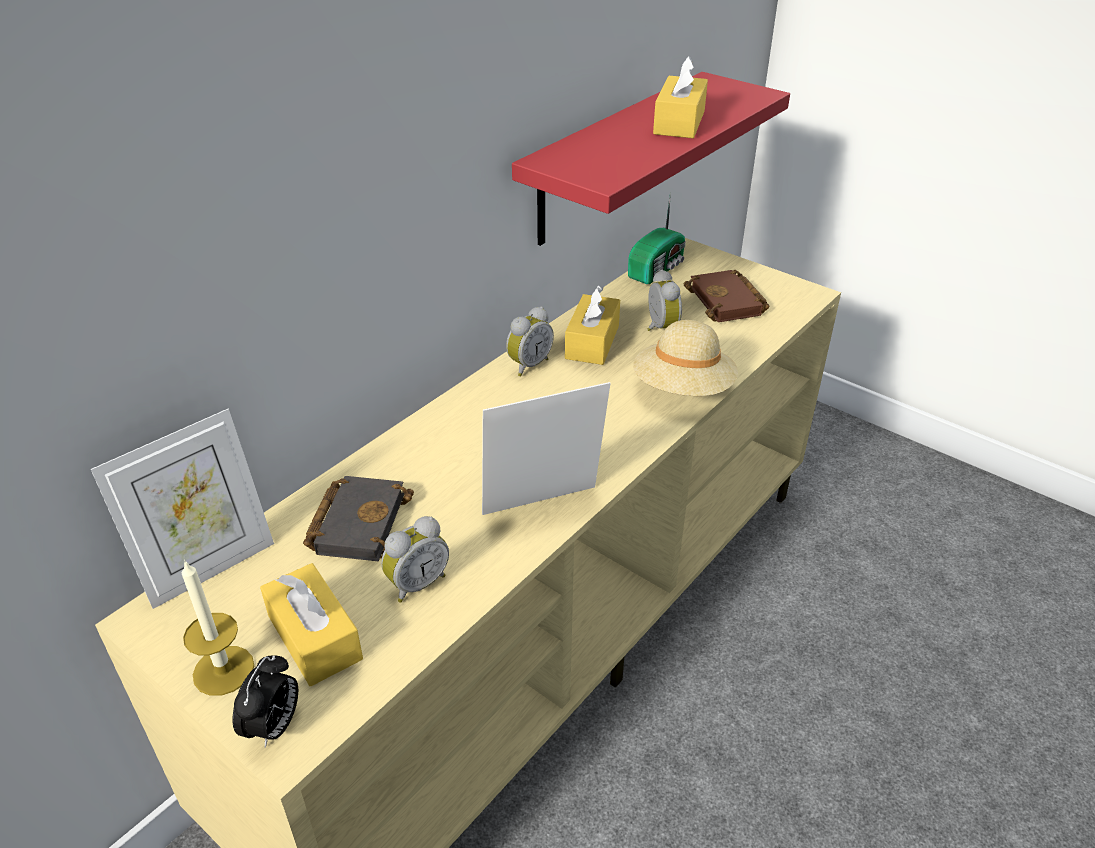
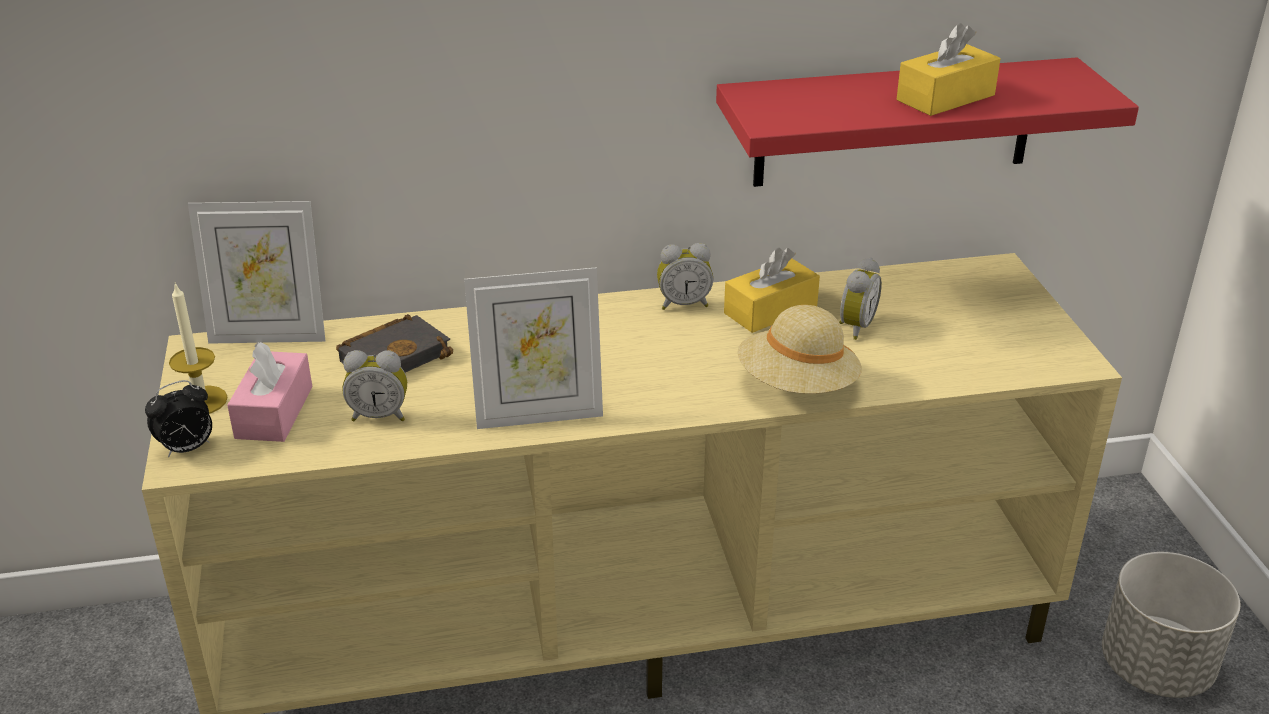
camera: 40 degrees right, 5 degrees down
(314, 637) = (274, 412): yellow tissue box -> pink tissue box
(543, 508) = (538, 414): picture frame -> picture frame turned 150 degrees clockwise
(658, 269) = (938, 274): radio -> none
(728, 302) = (967, 334): brown book -> none
(852, 478) = (1156, 668): none -> grey planter

